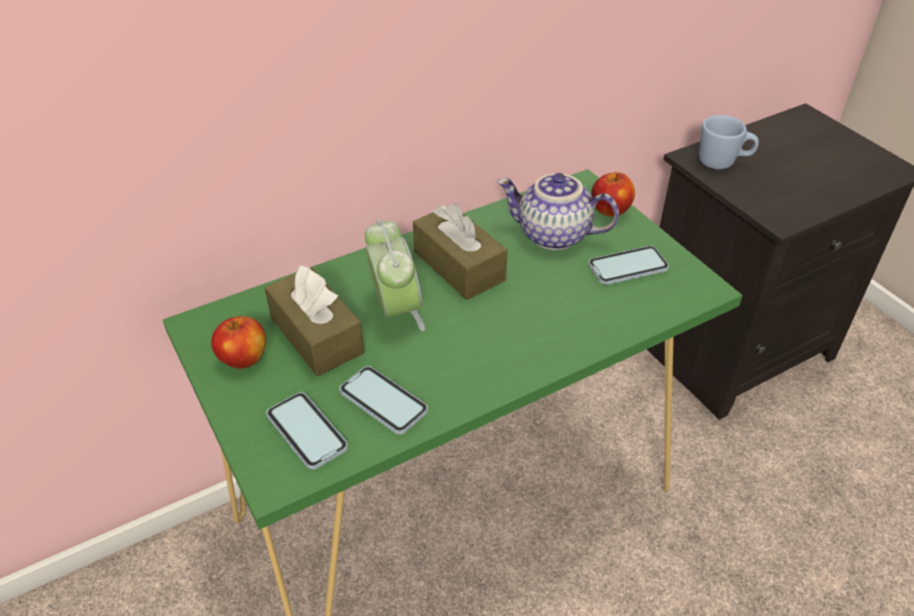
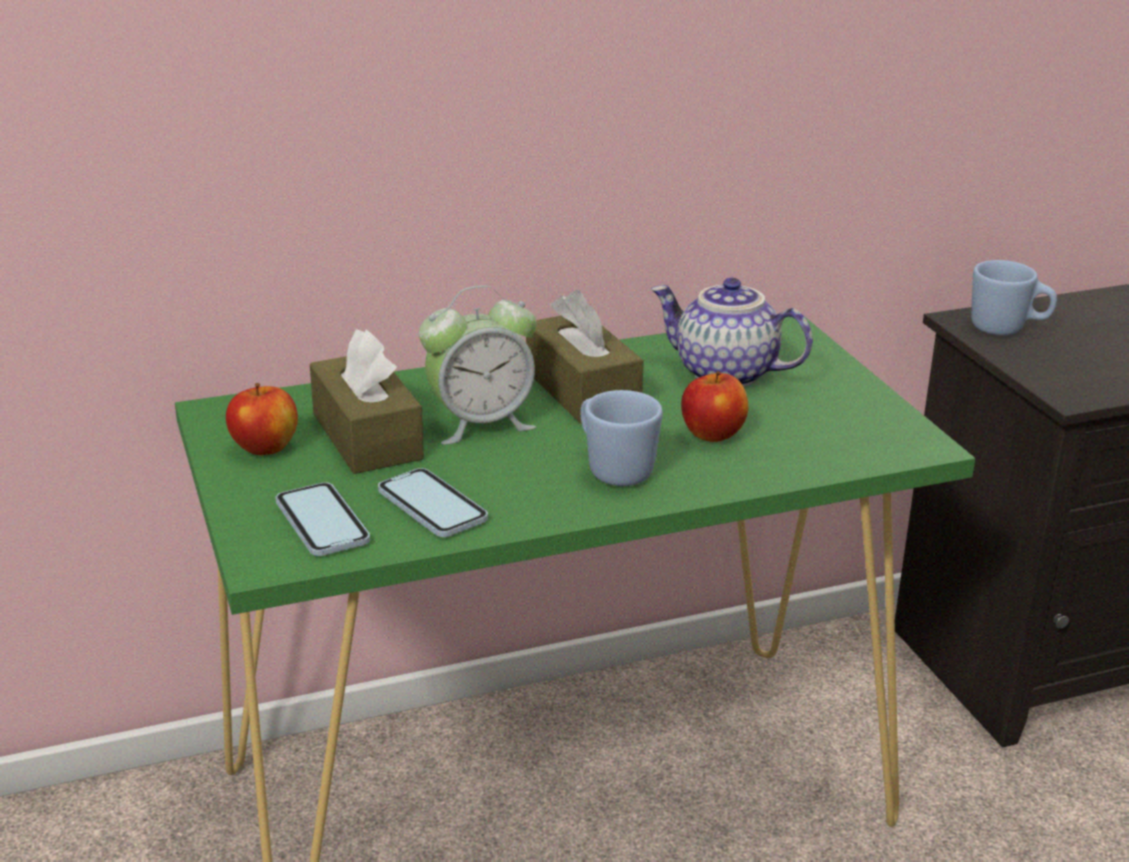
camera: 10 degrees right, 15 degrees down
(396, 310) = (480, 424): alarm clock -> alarm clock turned 75 degrees clockwise
(502, 343) = (613, 469): none -> blue mug
(610, 210) = (816, 357): apple -> apple (712, 435)
(627, 267) = (818, 414): phone -> none

